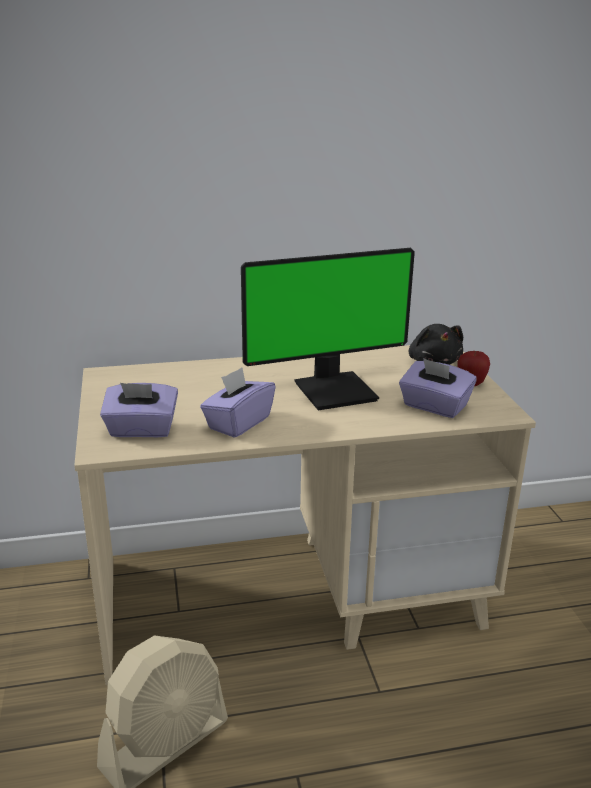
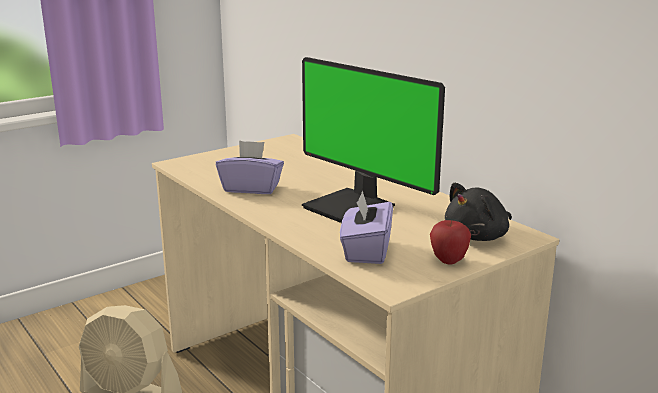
camera: 65 degrees right, 5 degrees down
(141, 430) = (213, 166): purple tissue box -> none

